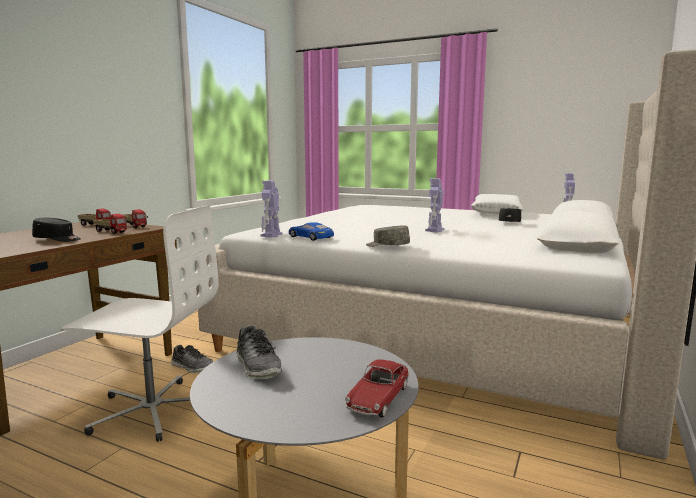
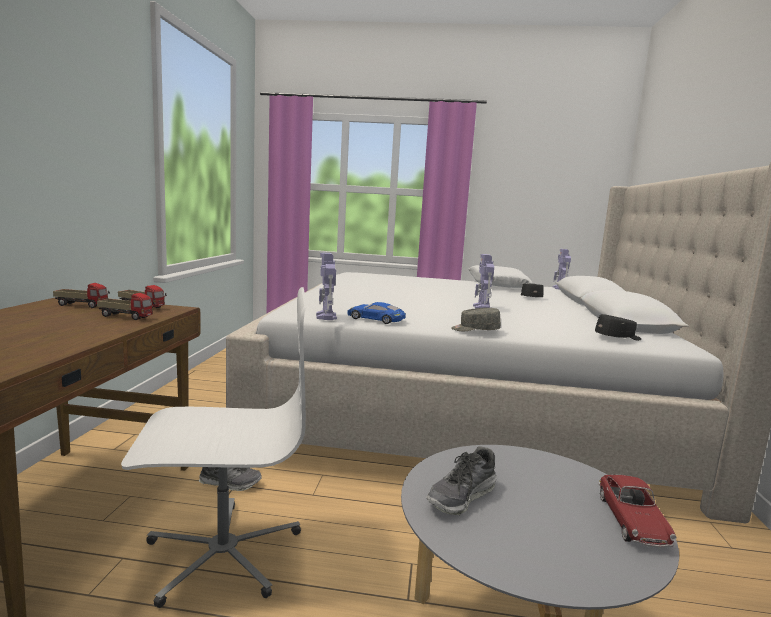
camera: 20 degrees left, 0 degrees up
(57, 239) = (67, 332): black cap -> black cap (618, 338)
(258, 367) = (462, 496): shoe -> shoe turned 90 degrees clockwise

